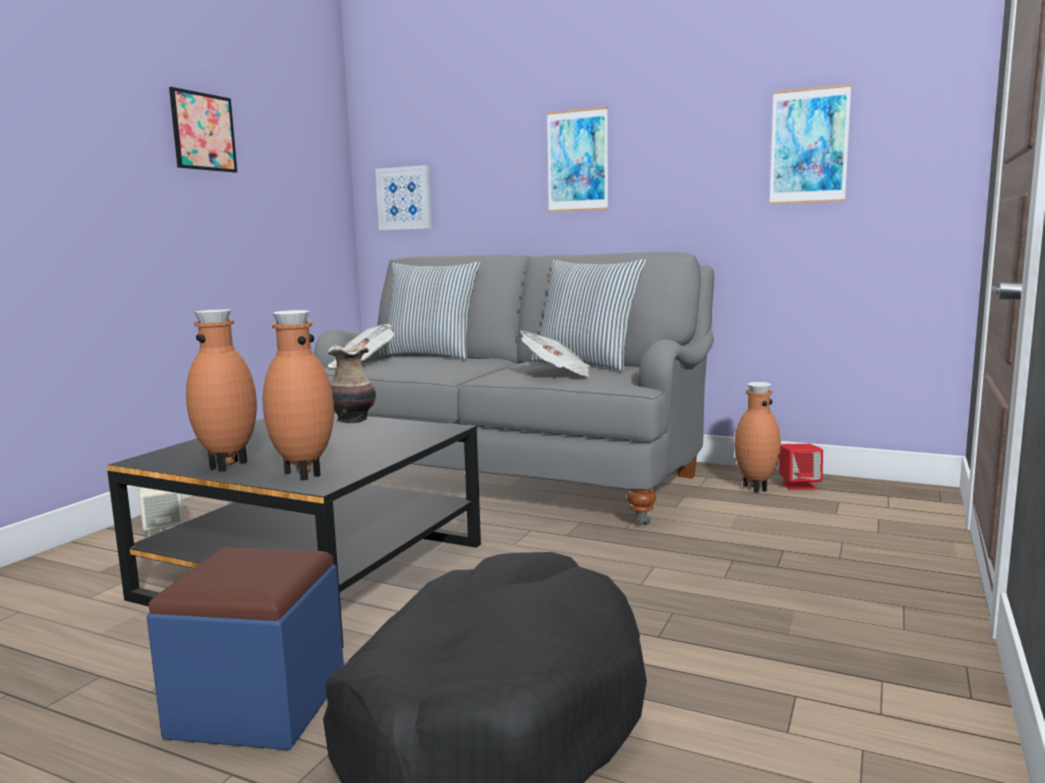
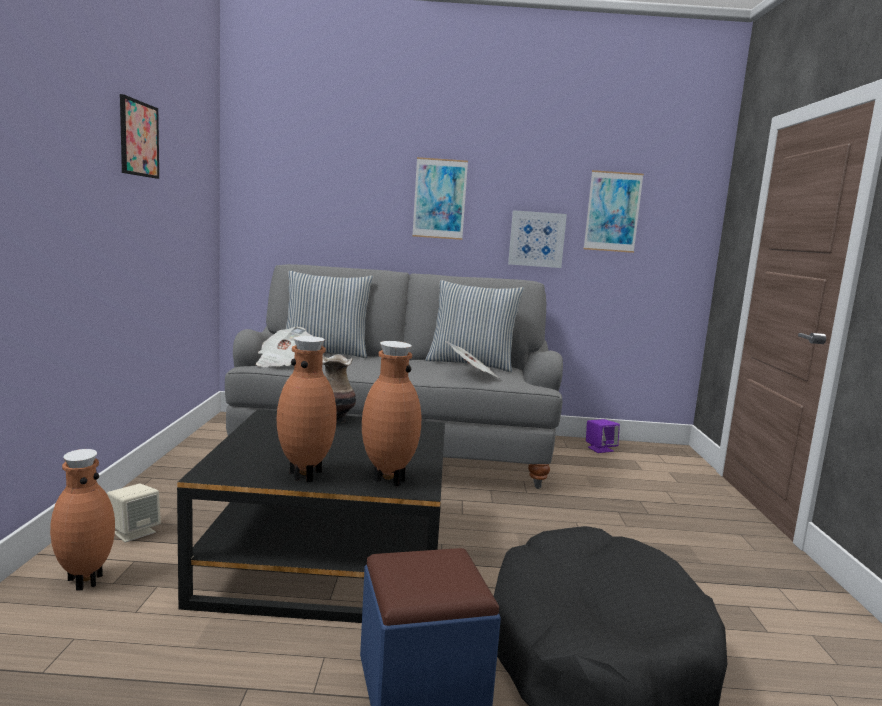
camera: 25 degrees left, 0 degrees up
(404, 198) = (275, 210): picture -> picture (536, 239)
(754, 488) = (575, 453): brown vase -> brown vase (84, 581)
(799, 485) = (600, 449): red speaker -> purple speaker

